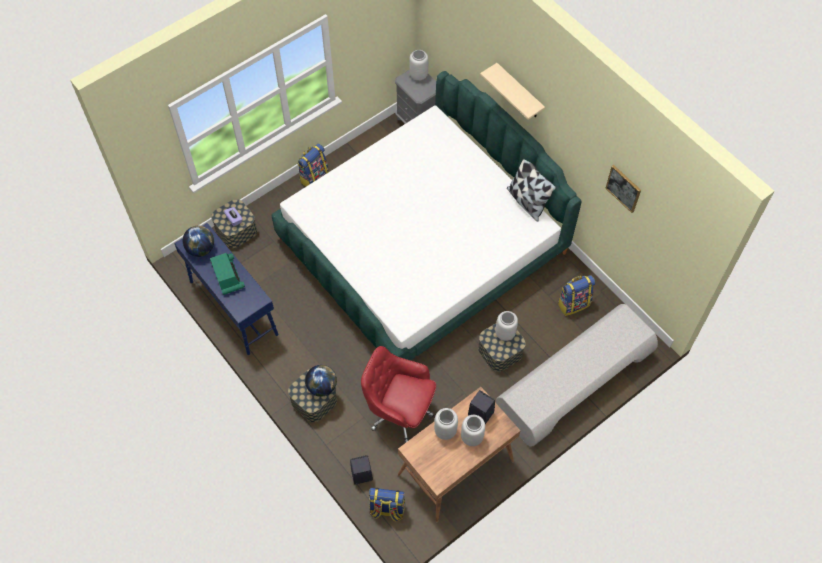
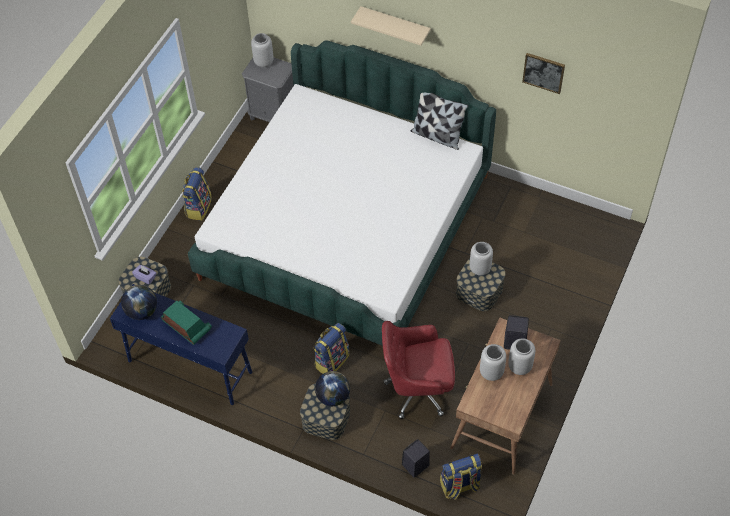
camera: 25 degrees left, 5 degrees down
(573, 303) = (521, 218): backpack -> backpack (331, 360)
(574, 382) = (564, 288): grey bench -> none

